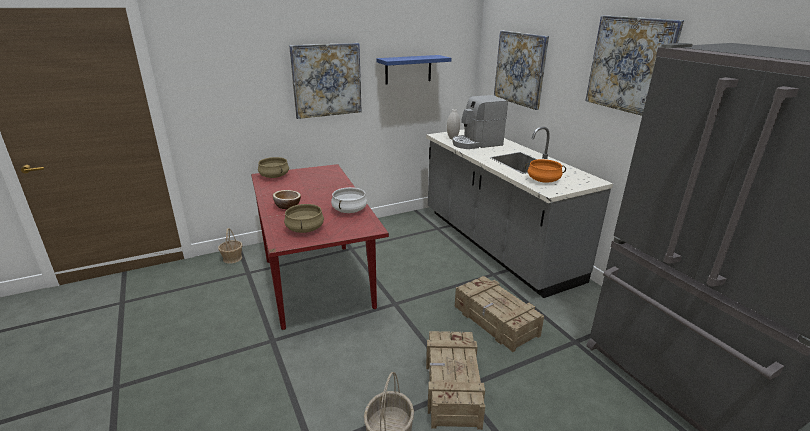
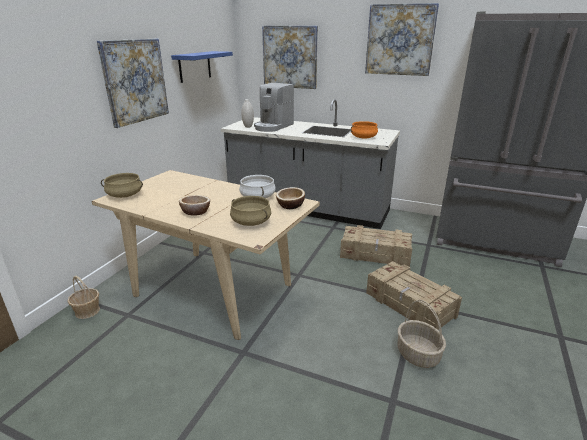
camera: 40 degrees left, 0 degrees up
(318, 283) = (215, 290): red dining table -> beige dining table
(358, 227) = (290, 205): none -> bowl

